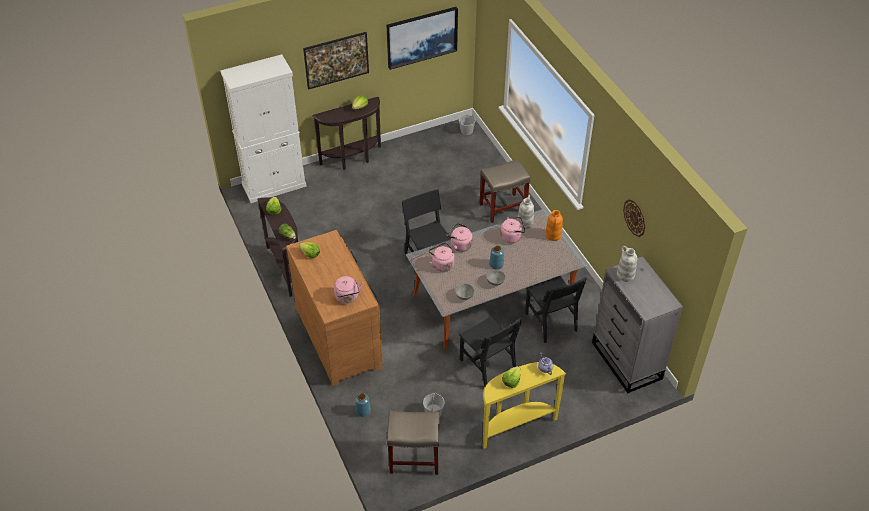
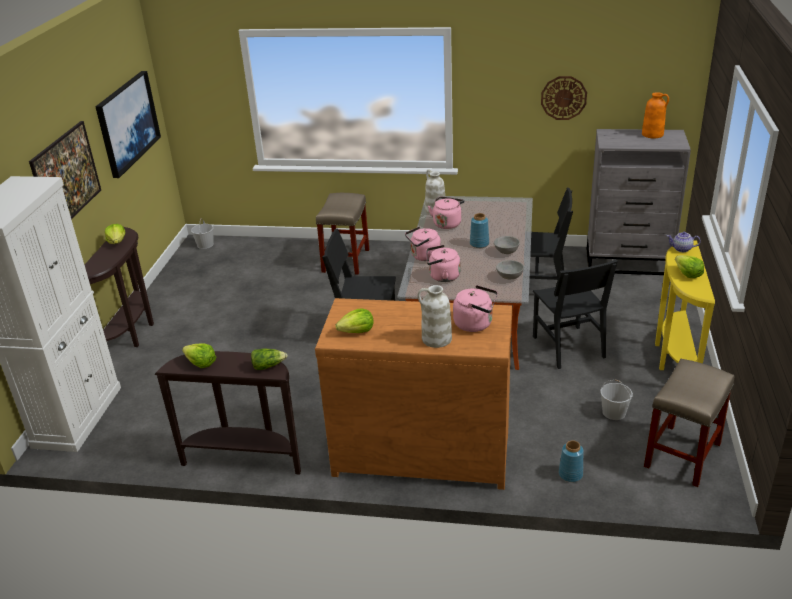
camera: 55 degrees left, 15 degrees down
(487, 365) = (568, 347): black chair -> black chair turned 75 degrees clockwise
(553, 235) = (471, 201): orange vase -> orange vase (653, 134)
(625, 275) = (616, 141): white vase -> white vase (436, 339)

